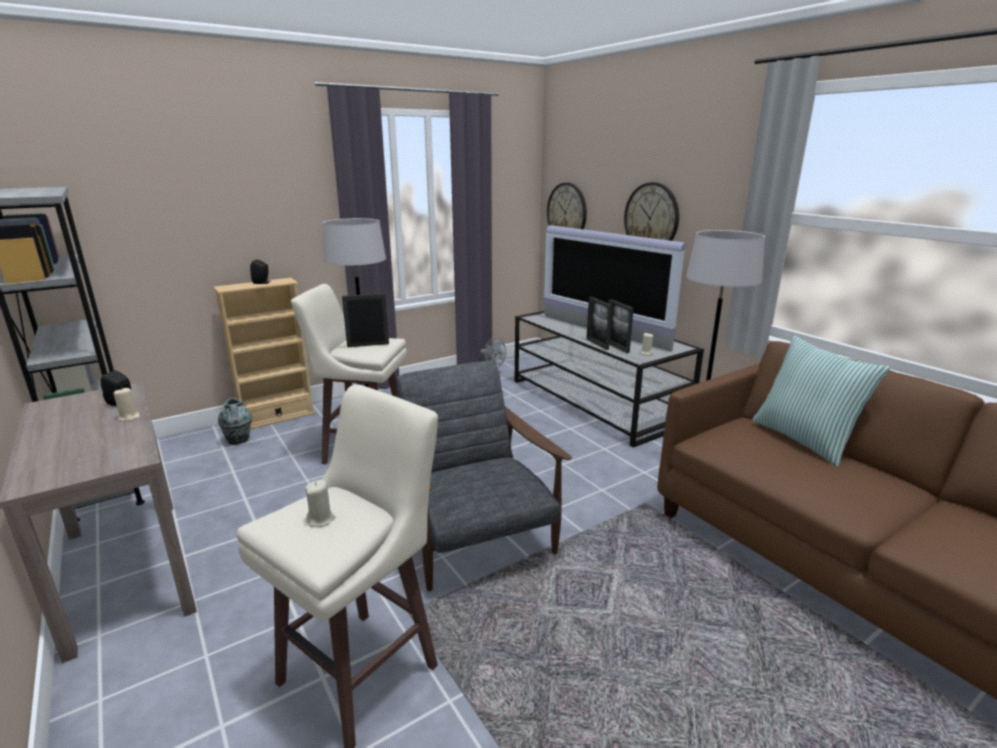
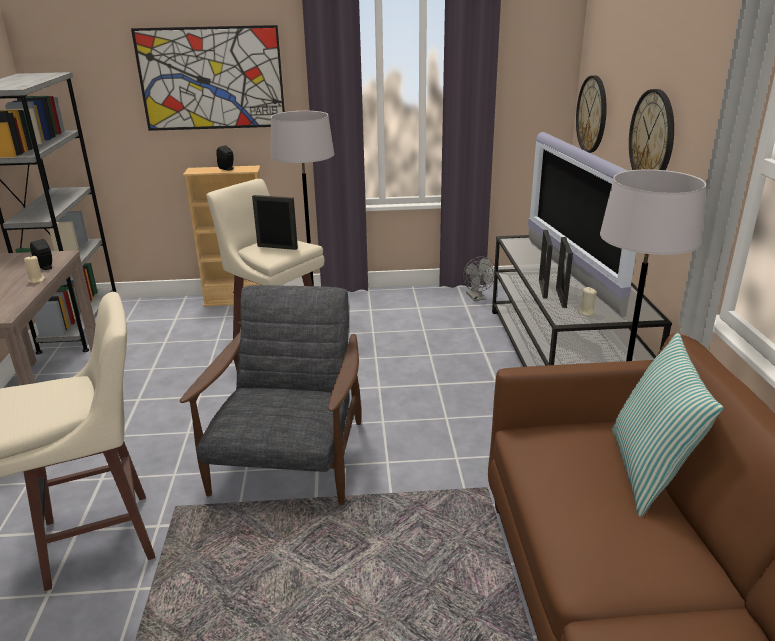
camera: 30 degrees right, 5 degrees up
(235, 193) = (211, 79): none -> picture
(238, 440) = (192, 314): vase -> none
(321, 519) = (42, 400): beige candle -> none

